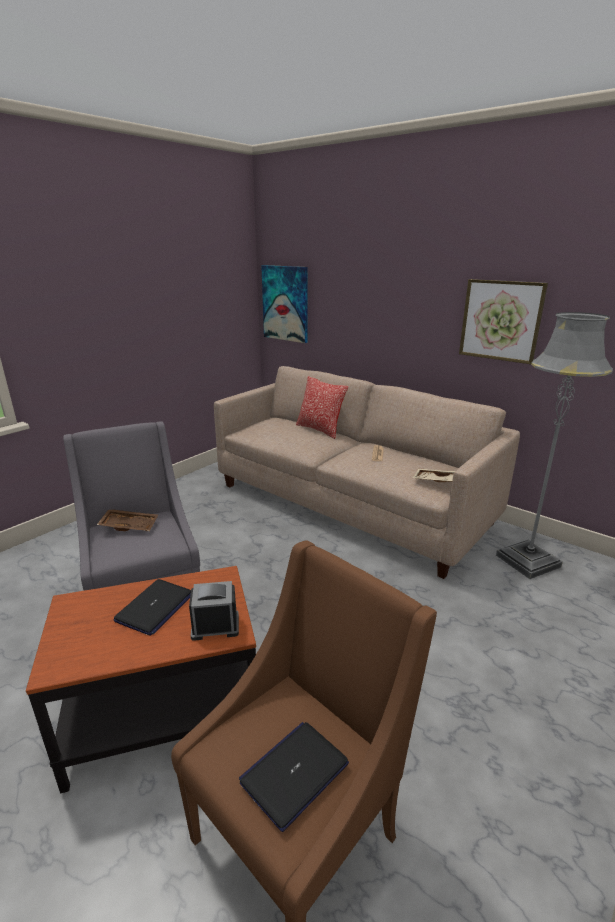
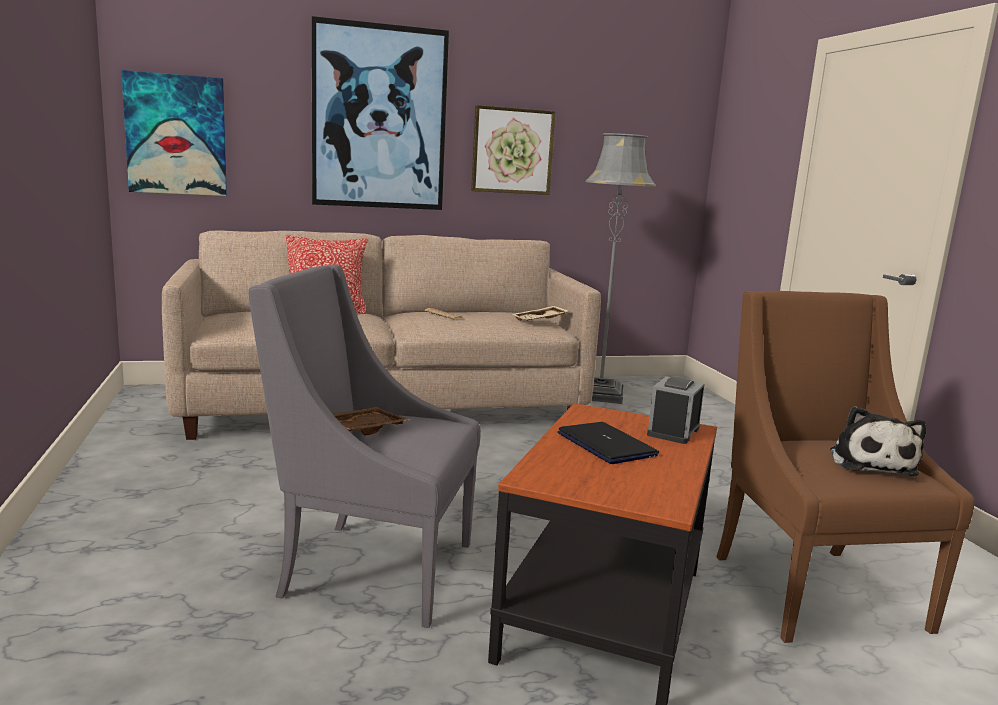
camera: 55 degrees left, 10 degrees down
(294, 773) = (871, 462): laptop -> plush toy
(395, 291) = (379, 118): none -> picture

